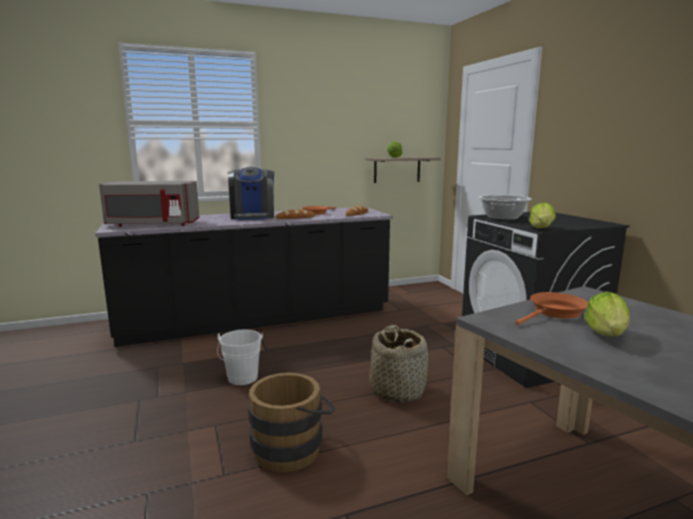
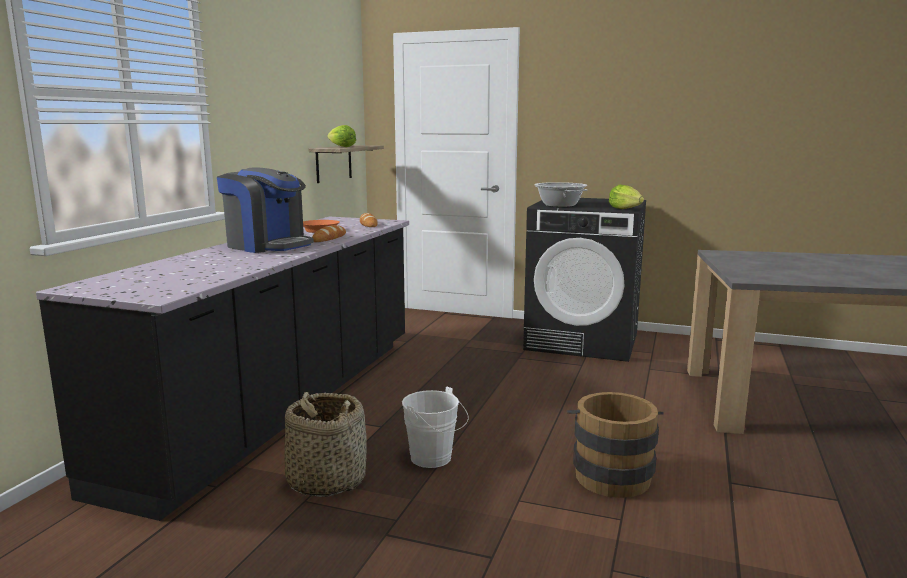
camera: 50 degrees left, 0 degrees up
(152, 224) = (185, 279): grey microwave -> none
(397, 390) = (569, 401): basket -> basket (326, 480)
(555, 312) = (749, 266): orange frying pan -> none
(606, 334) = (801, 269): lettuce -> none

